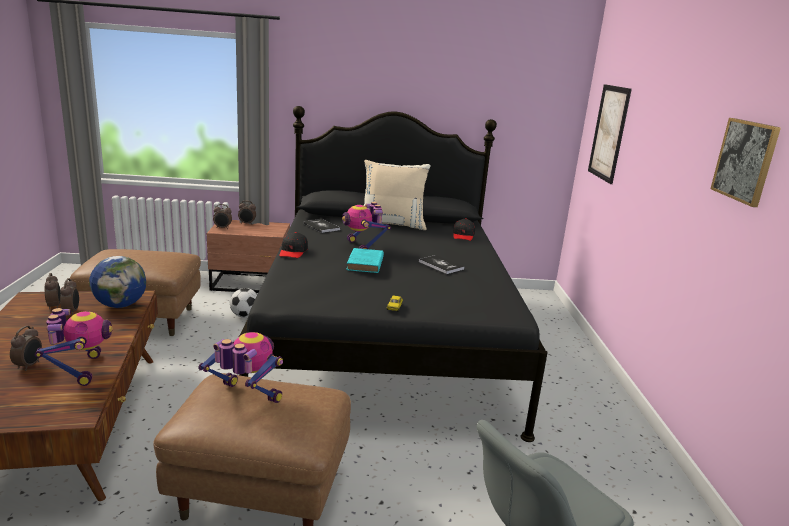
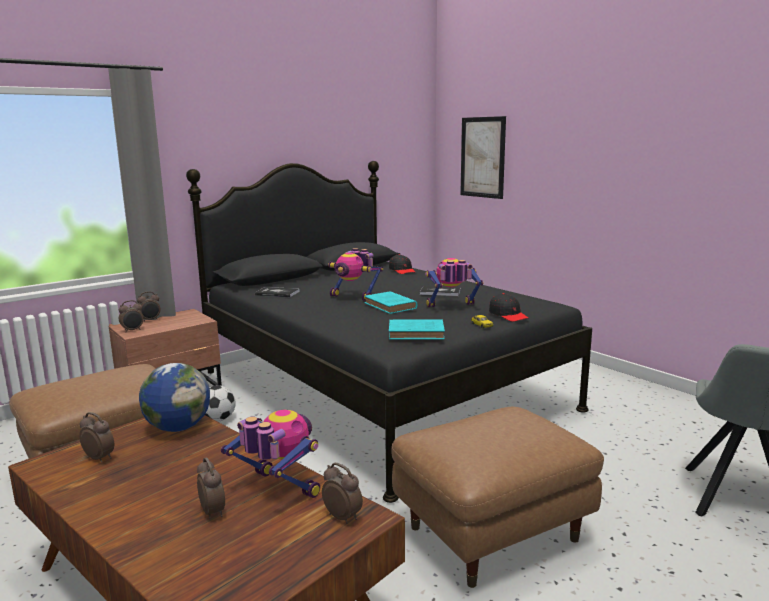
camera: 35 degrees left, 5 degrees down
(72, 312) = (136, 454): alarm clock -> alarm clock (343, 517)
(246, 397) = (474, 436): toy robot -> toy robot (452, 307)
(293, 251) = (307, 316): black cap -> black cap (508, 315)
(321, 294) = (418, 333): none -> turquoise book
(392, 224) = (329, 277): beige pillow -> none
(745, 161) = (675, 147): picture -> none

